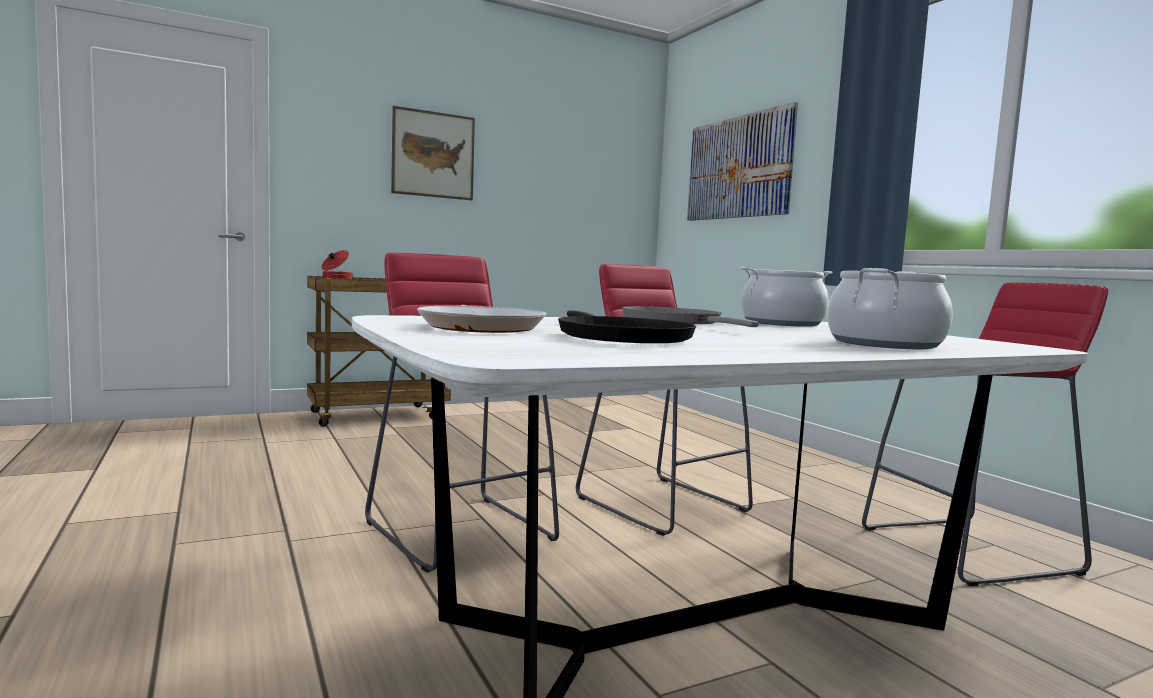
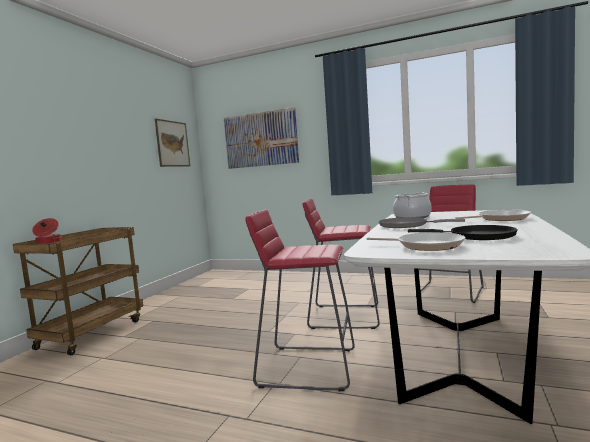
camera: 40 degrees left, 0 degrees up
(433, 154) = (83, 140): picture -> picture (173, 144)
(884, 344) = (500, 219): cooking pot -> frying pan

